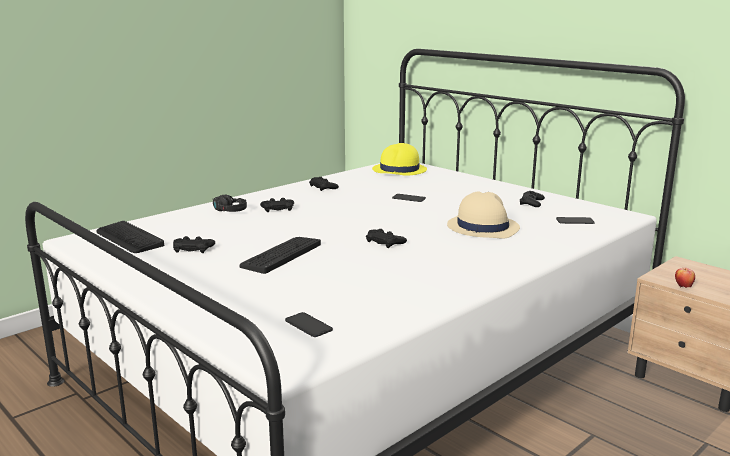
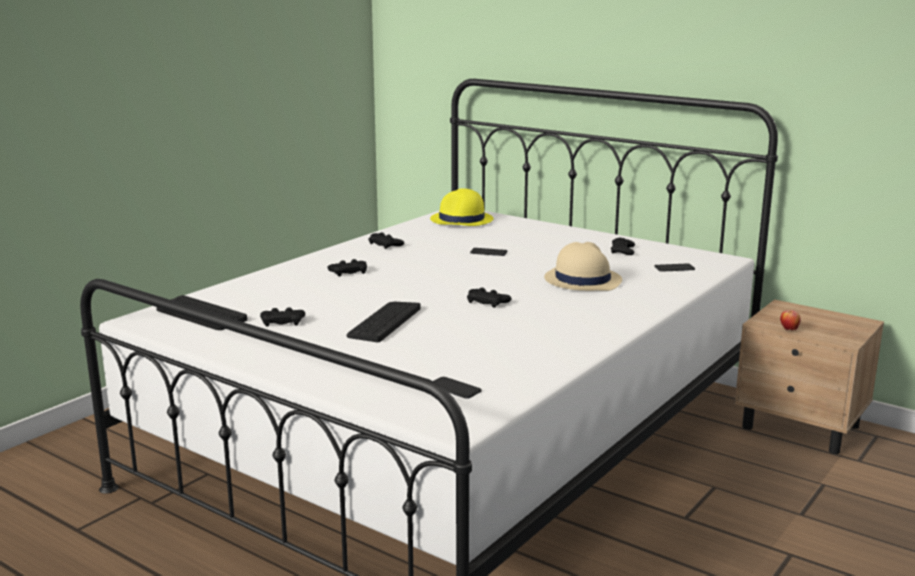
camera: 10 degrees left, 0 degrees up
(226, 210) = (290, 277): black headphones -> none

